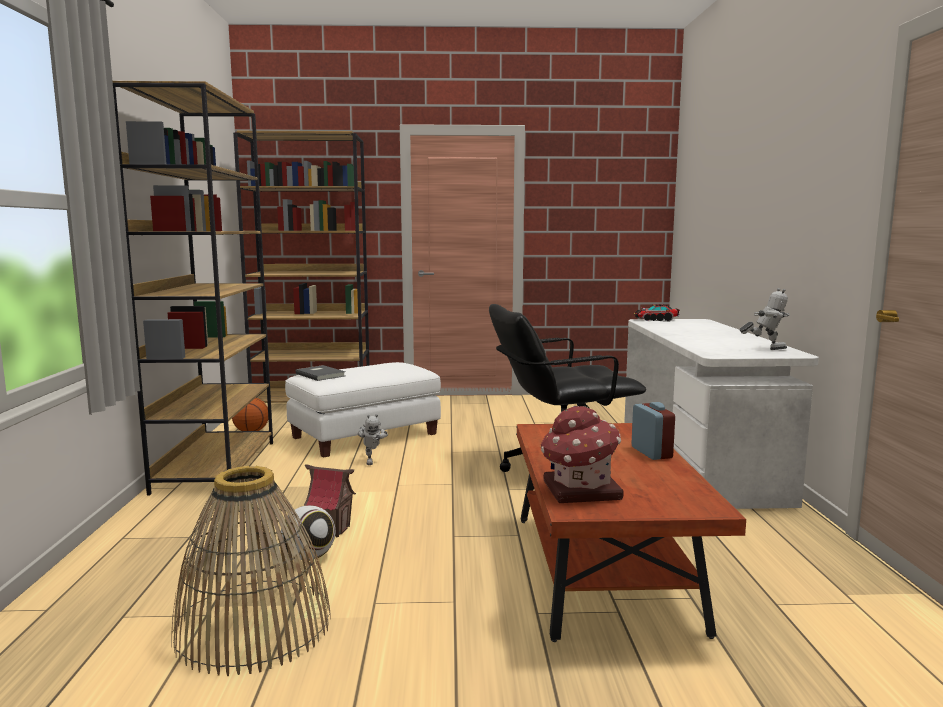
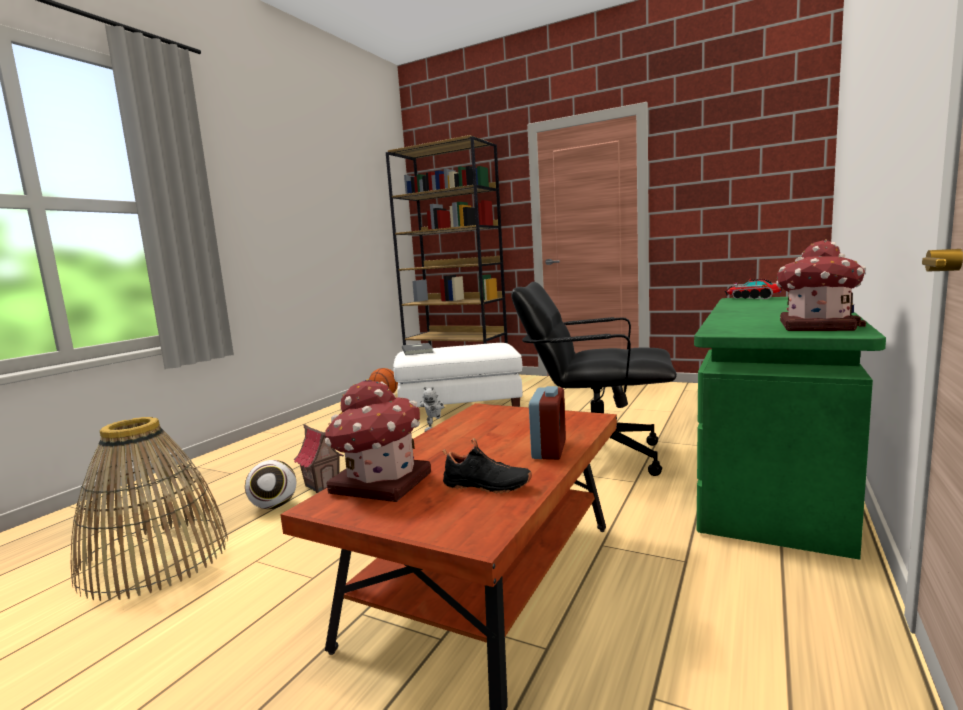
camera: 30 degrees right, 0 degrees up
(216, 466) = (325, 420): brown bookcase -> none
(659, 481) = (486, 487): none -> black shoe
(699, 462) = (773, 473): white desk -> green desk
(764, 349) = (816, 326): toy robot -> toy house

